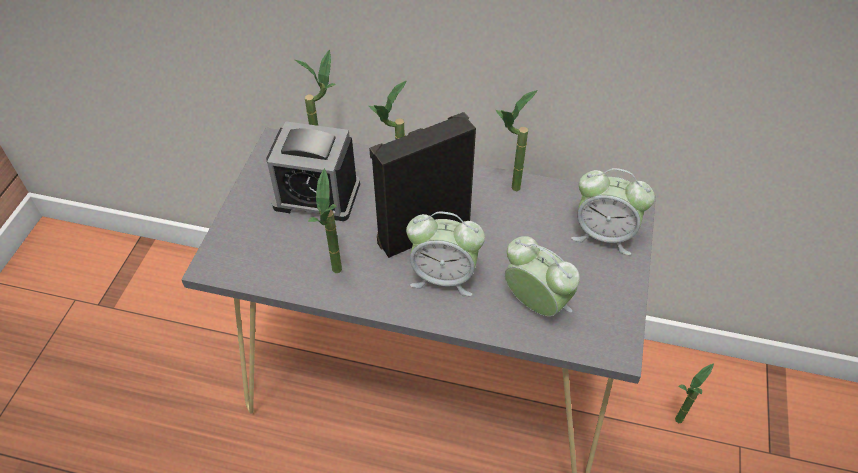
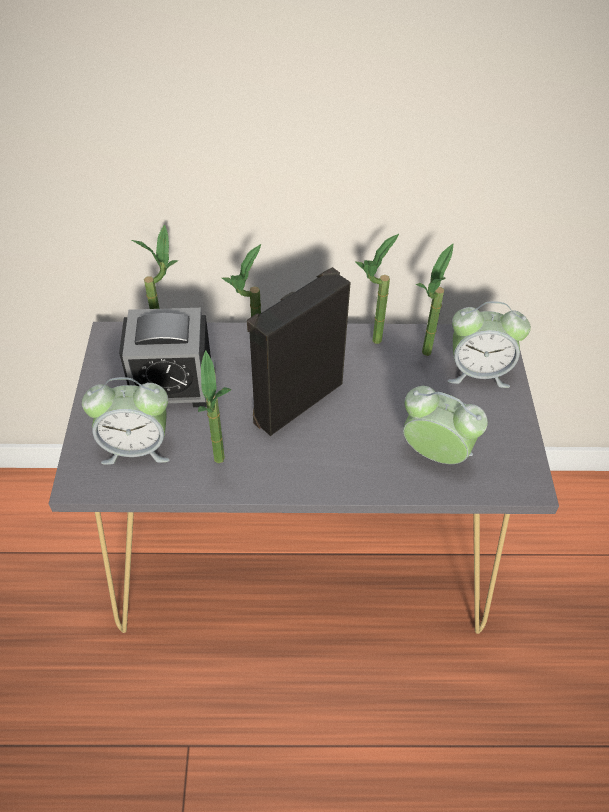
camera: 15 degrees left, 0 degrees up
(443, 277) = (333, 445): alarm clock -> alarm clock (136, 447)
(675, 426) = (551, 548): potted plant -> potted plant (423, 359)

